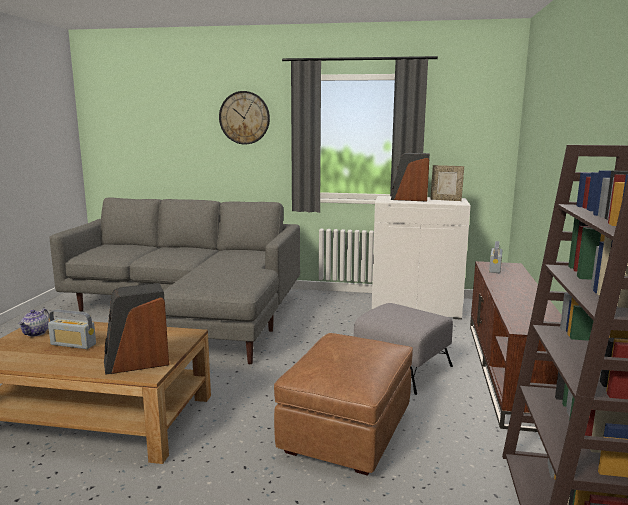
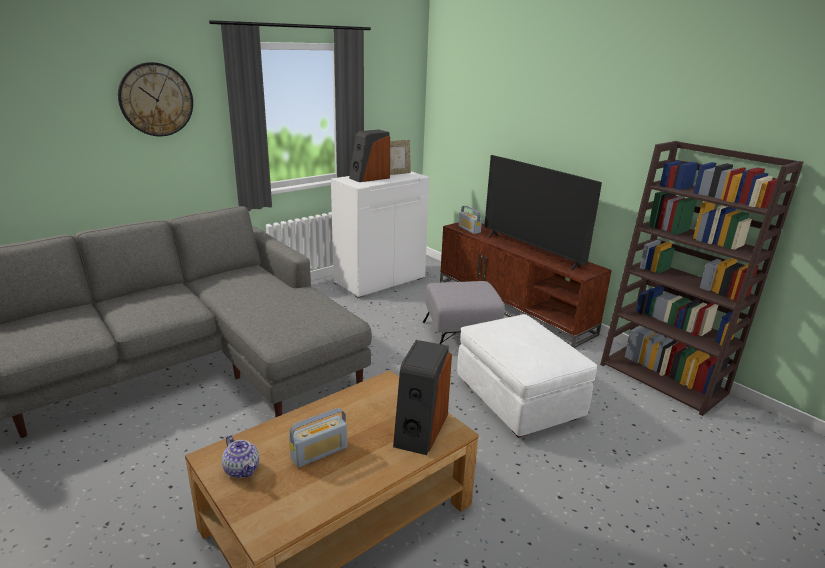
camera: 50 degrees left, 10 degrees up
(347, 431) = (518, 399): brown ottoman -> white ottoman
(517, 298) = (531, 251): none -> television

